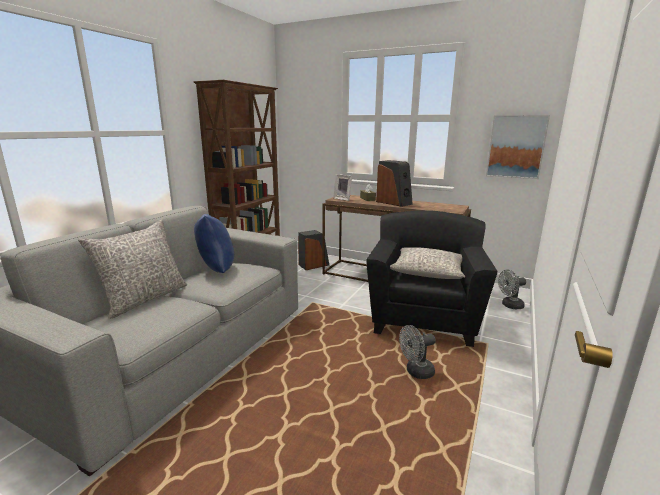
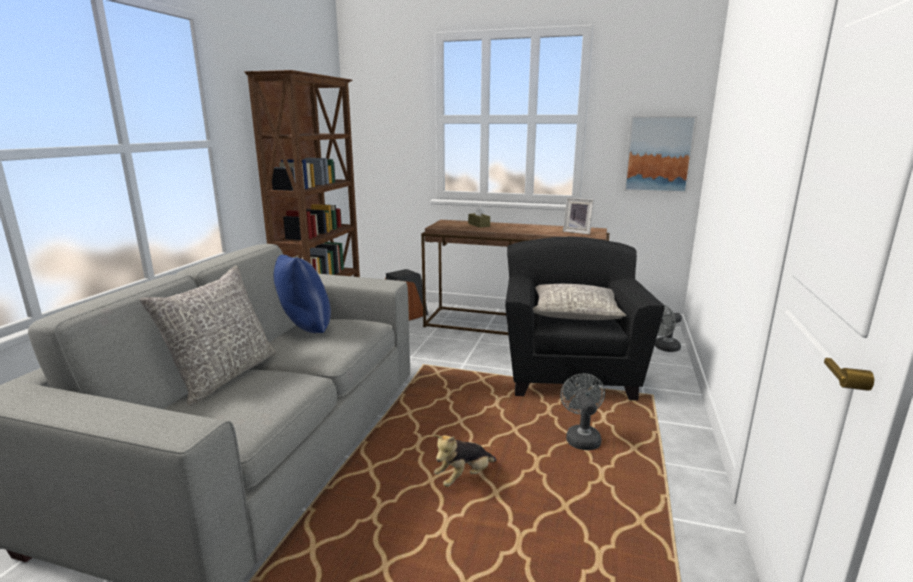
camera: 10 degrees left, 0 degrees up
(311, 393) = (464, 477): none -> plush toy
(343, 199) = (448, 226): picture frame -> picture frame (577, 232)
(394, 203) = (515, 228): speaker -> none
(416, 372) = (581, 437): grey fan -> grey fan turned 120 degrees clockwise

